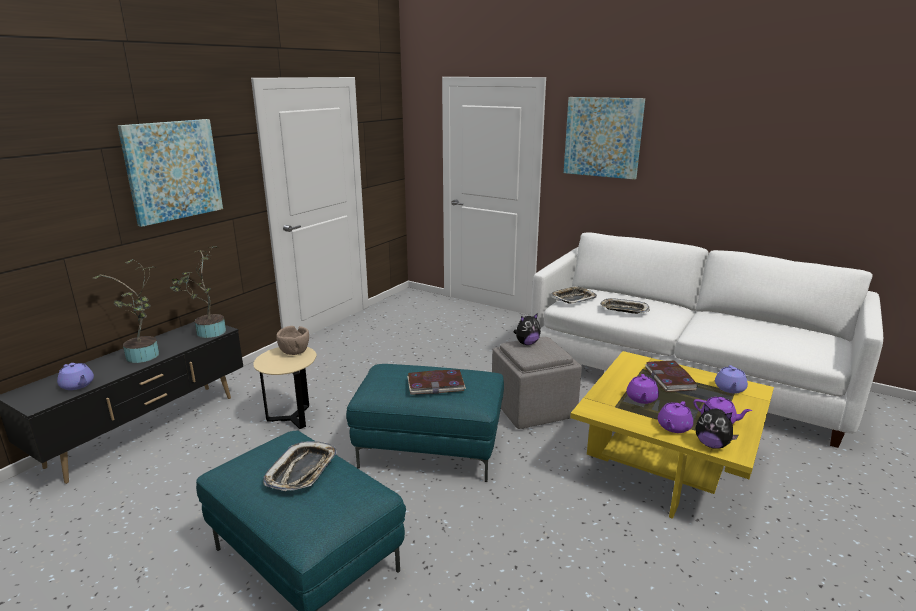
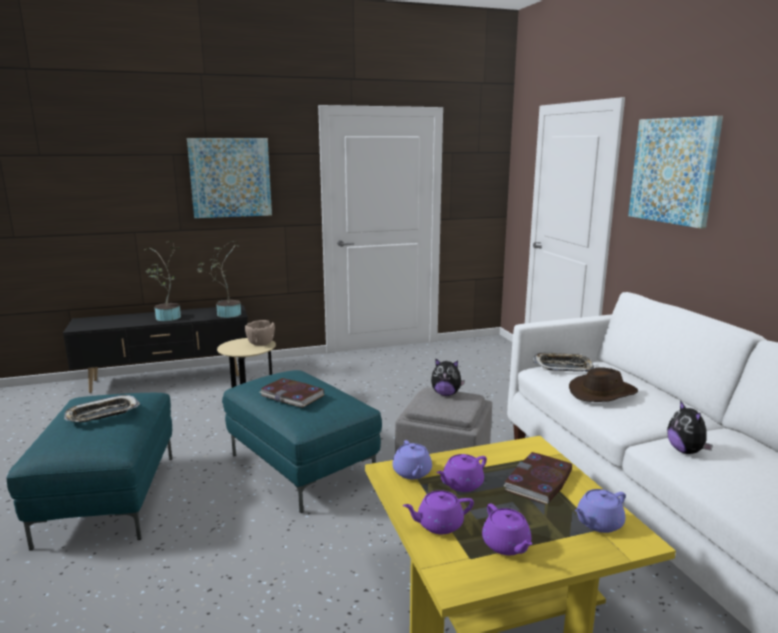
camera: 40 degrees right, 5 degrees down
(77, 385) = (110, 324): purple teapot -> purple teapot (412, 473)
(623, 309) = (602, 393): tray -> brown hat
(712, 444) = (445, 562): plush toy -> plush toy (686, 451)

